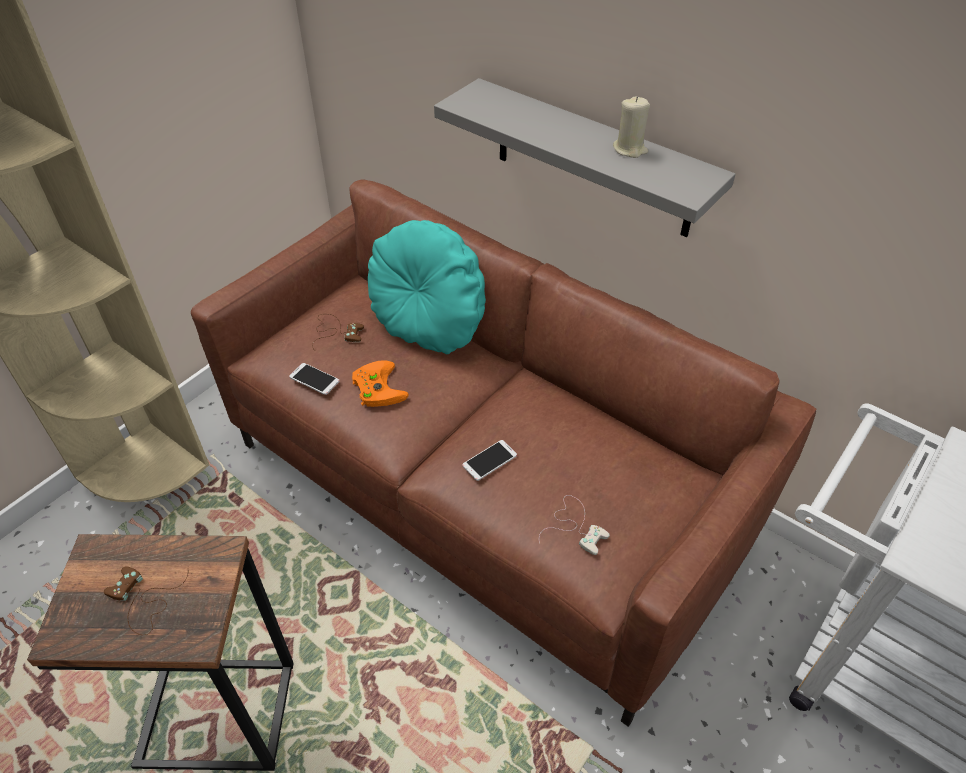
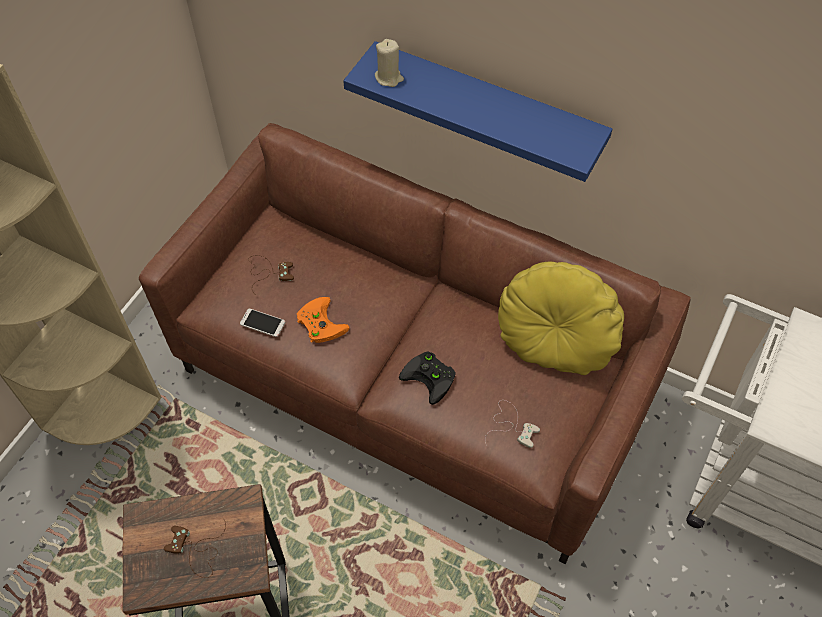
camera: 10 degrees left, 10 degrees up
(428, 331) = (351, 259): turquoise pillow -> none
(489, 460) = (431, 378): phone -> black game controller
(593, 159) = (487, 109): grey shelf -> blue shelf
(630, 149) = (522, 112): beige candle -> beige candle (389, 78)
(641, 449) = (553, 348): none -> yellow pillow

